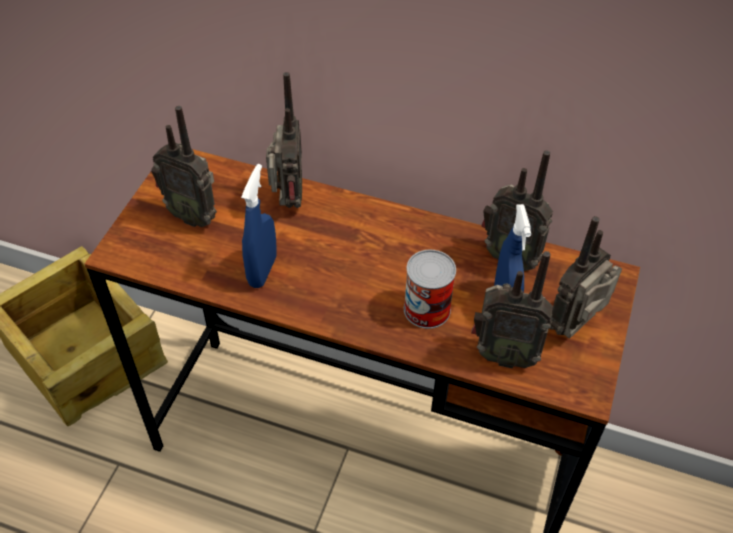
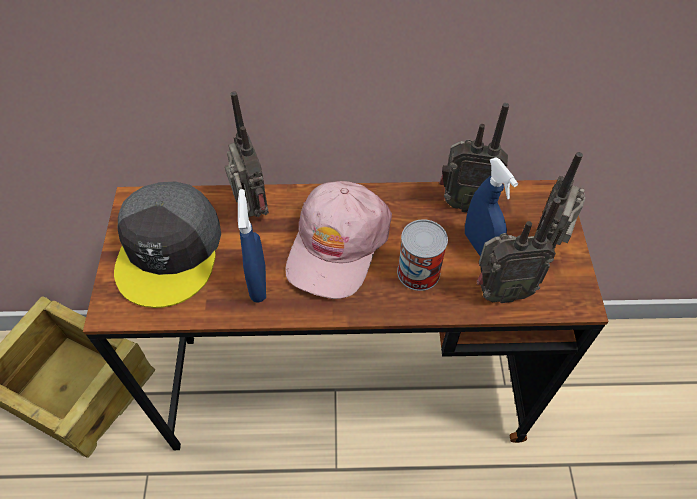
camera: 20 degrees left, 5 degrees up
(193, 215) = (170, 250): radio -> grey cap
(356, 259) = (337, 245): none -> pink cap

